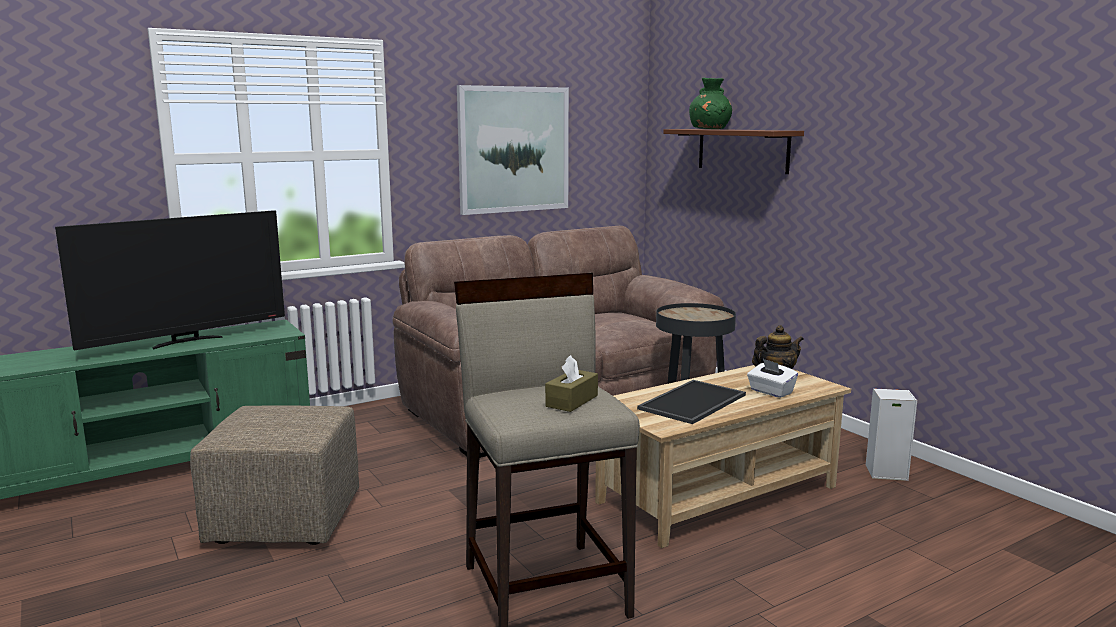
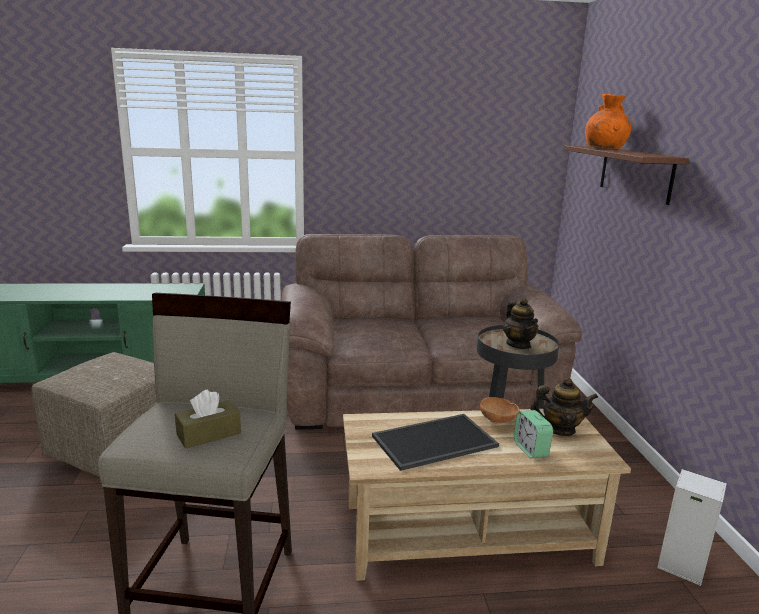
camera: 25 degrees right, 5 degrees up
(187, 341) = (115, 292): television -> none
(514, 149) = (422, 157): picture -> none
(698, 317) = (518, 344): none -> teapot
(709, 129) = (605, 148): green vase -> orange vase
(724, 380) = (498, 421): none -> brown bowl
(770, 392) = (530, 449): white tissue box -> alarm clock

